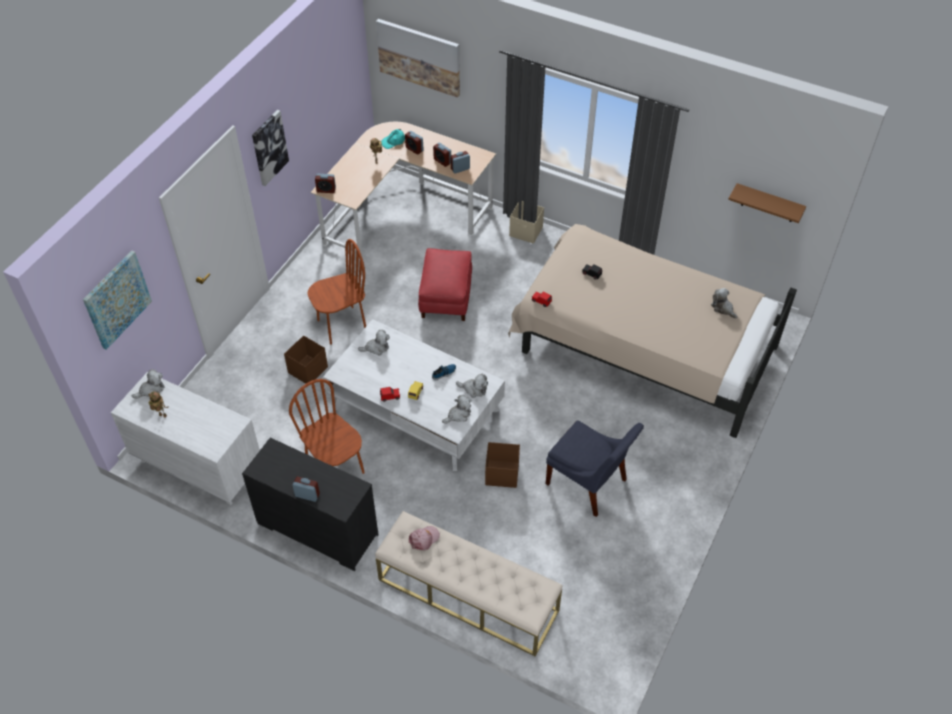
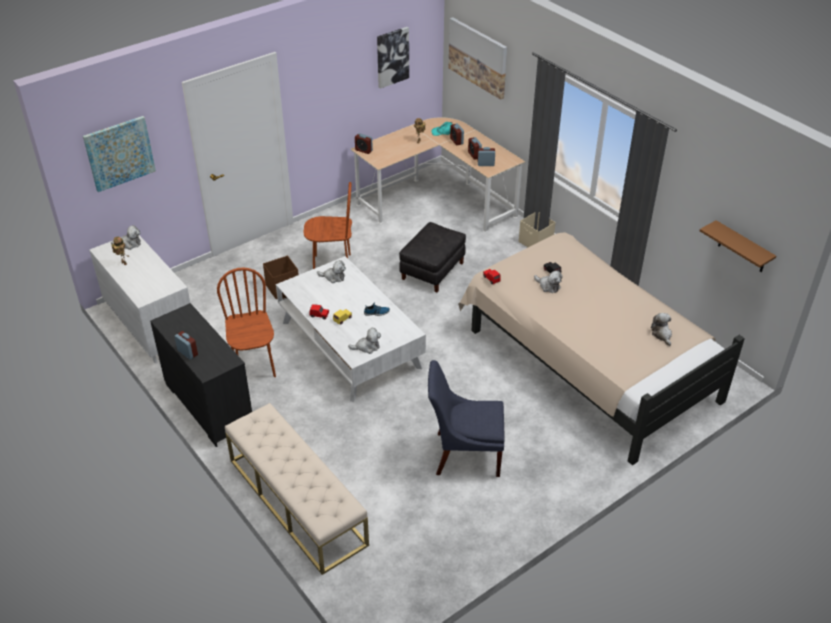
camera: 25 degrees right, 10 degrees down
(269, 147) = (313, 89): picture -> picture (392, 57)
(424, 539) = (271, 429): pink cap -> none
(445, 297) = (432, 270): red ottoman -> black ottoman
(474, 389) = (394, 332): plush toy -> plush toy (548, 286)
(501, 474) = (390, 418): brown storage box -> none
(588, 484) = (464, 454): blue chair -> blue chair turned 120 degrees clockwise

